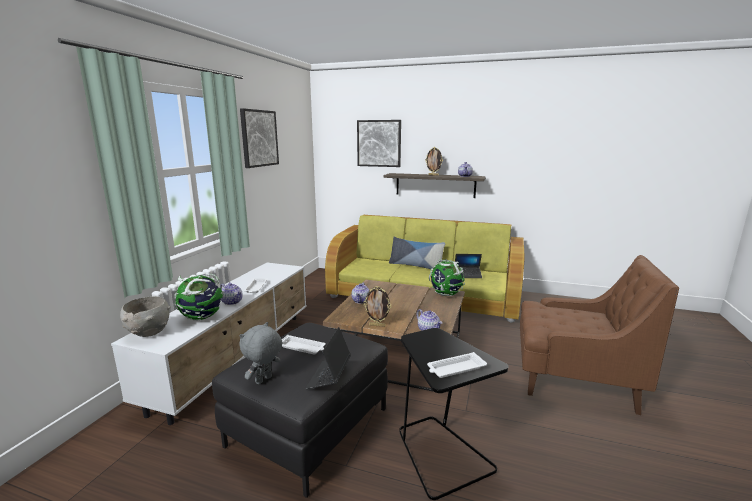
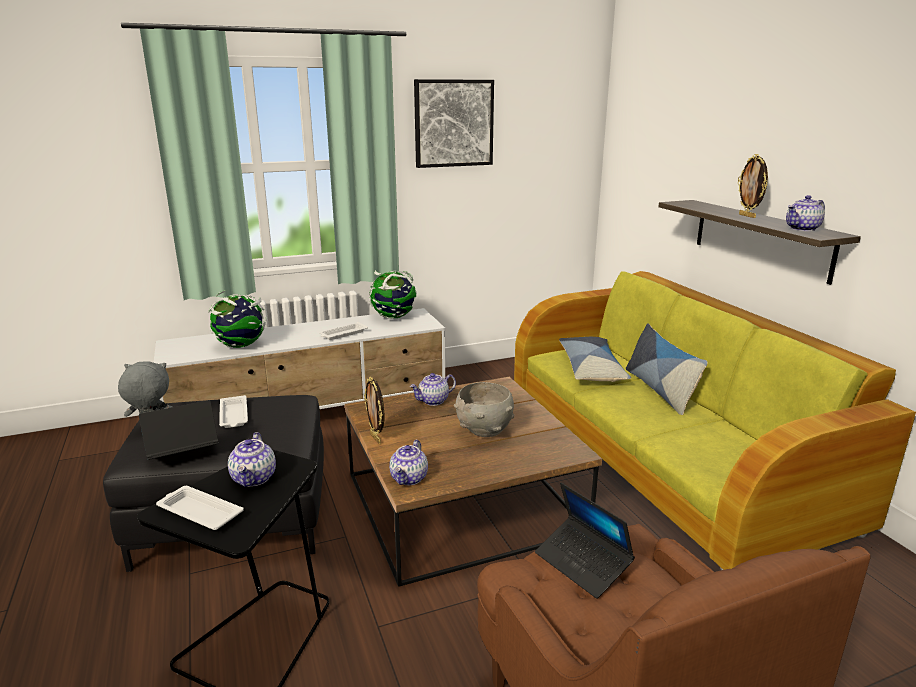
camera: 50 degrees right, 5 degrees up
(149, 333) = (186, 343): grey bowl -> grey bowl (484, 432)
(232, 302) = (292, 341): teapot -> teapot (254, 478)
(375, 267) = (591, 368): none -> pillow
(379, 143) = (685, 138): picture -> none
(446, 294) = (559, 448): globe -> globe (394, 317)
(467, 275) = (714, 443): laptop -> laptop (582, 563)

